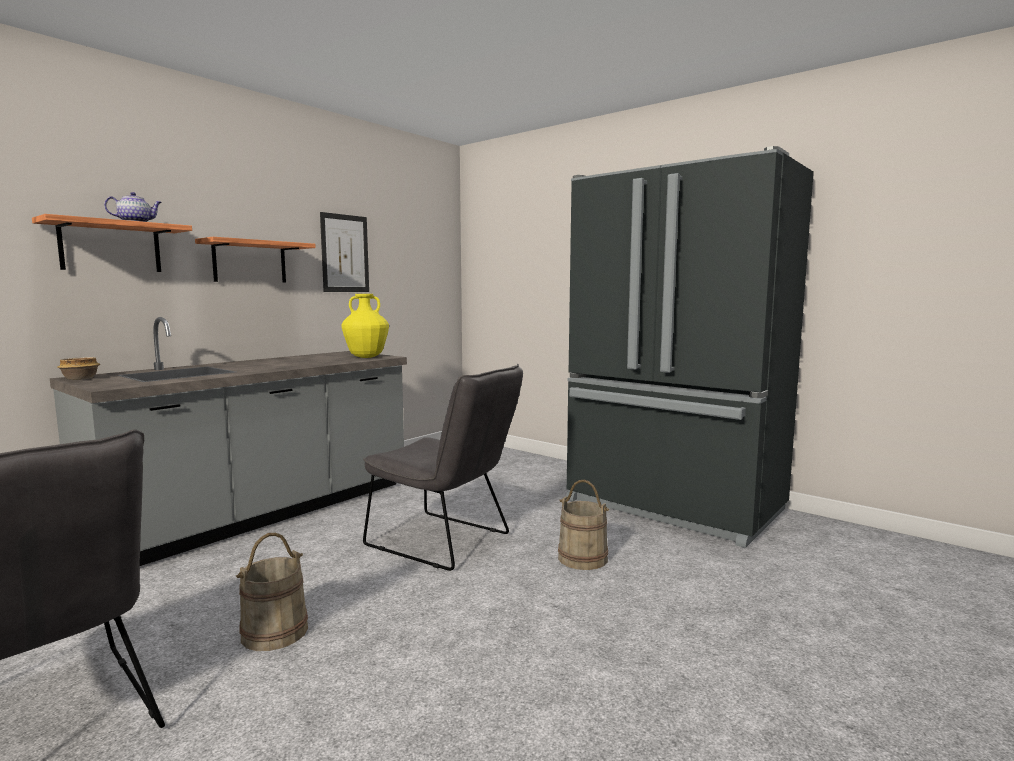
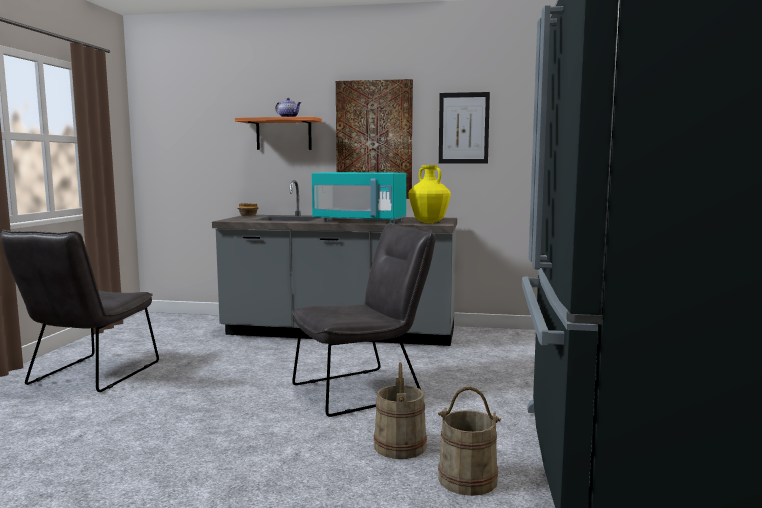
camera: 60 degrees right, 0 degrees up
(250, 262) = (374, 140): shelf -> picture
(274, 632) = (196, 384): beige bucket -> beige bucket (467, 479)
(295, 364) = (360, 221): none -> turquoise microwave
(445, 542) = (364, 390): grey chair -> grey chair turned 120 degrees counterclockwise

